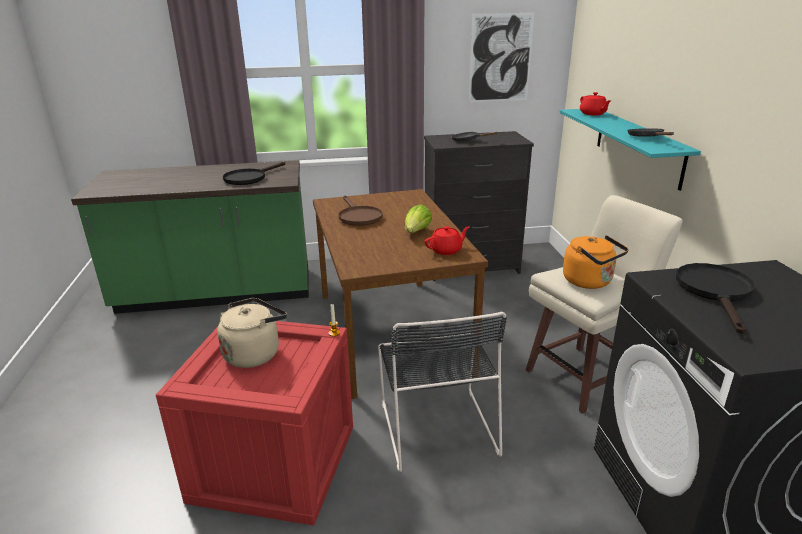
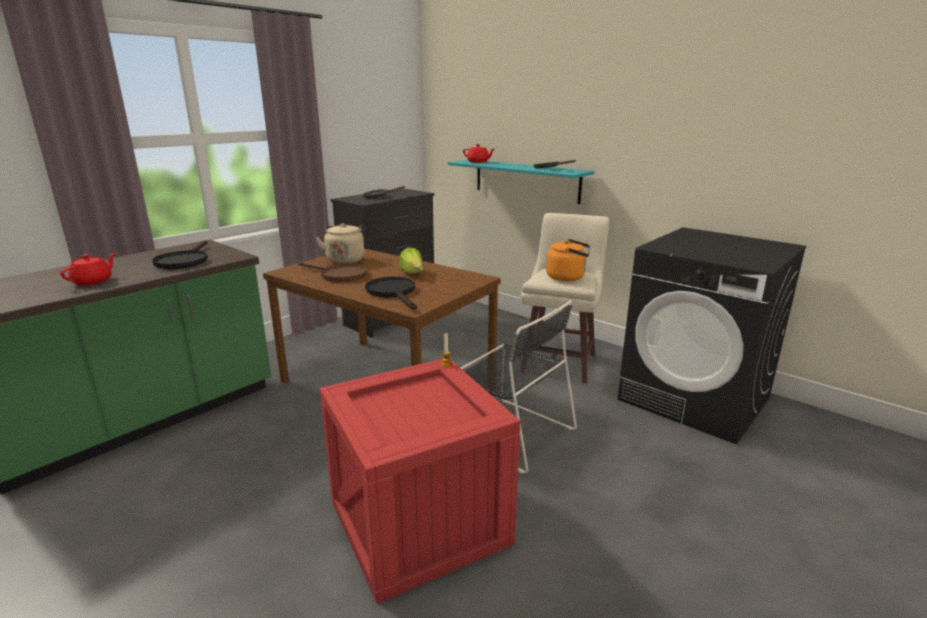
camera: 40 degrees left, 5 degrees down
(254, 353) = (396, 405): beige kettle -> beige kettle (345, 259)
(446, 250) = (459, 278): red teapot -> red teapot (93, 281)
(500, 58) = (376, 124): picture -> none
(716, 292) = (692, 245): black frying pan -> black frying pan (393, 293)

